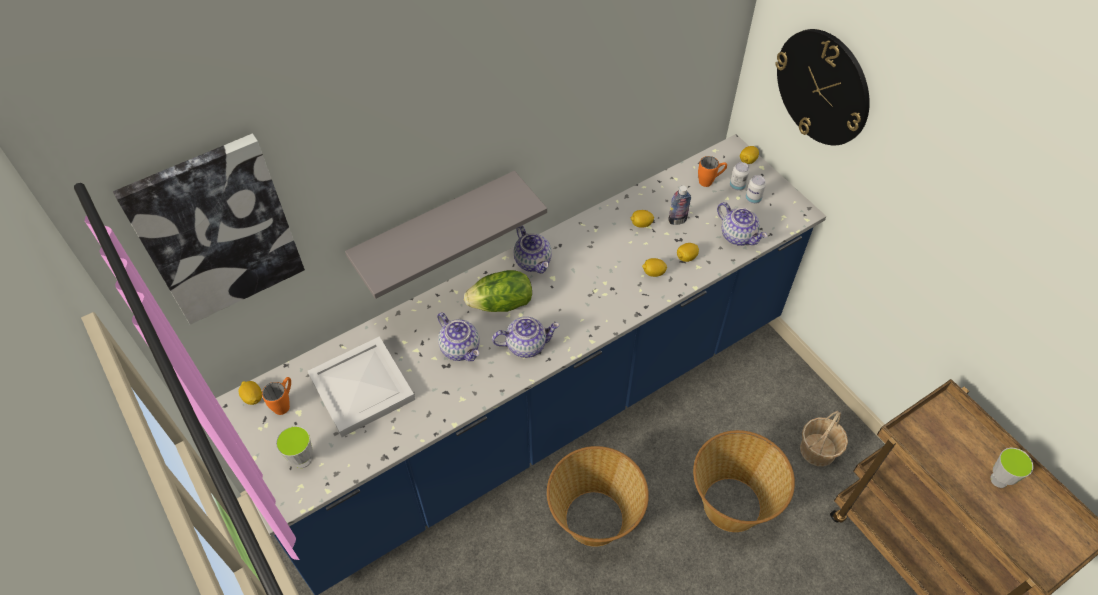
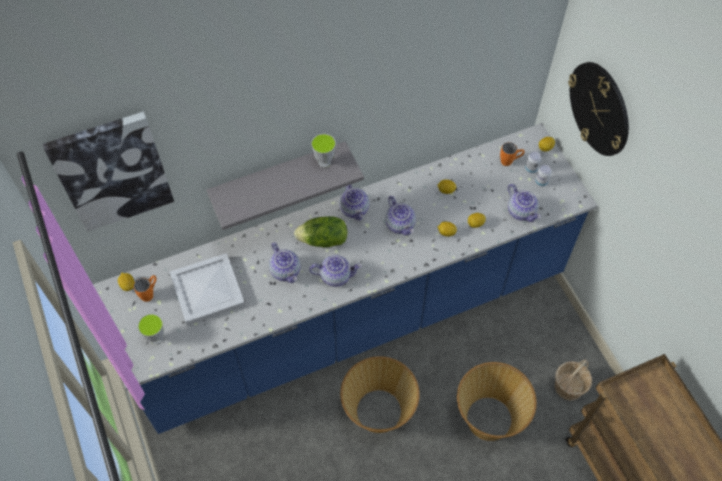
camera: 10 degrees right, 5 degrees up
(594, 271) = (400, 224): none -> teapot
(677, 220) = (475, 191): bottle -> none
(999, 480) = (681, 438): cup -> cup (324, 162)

